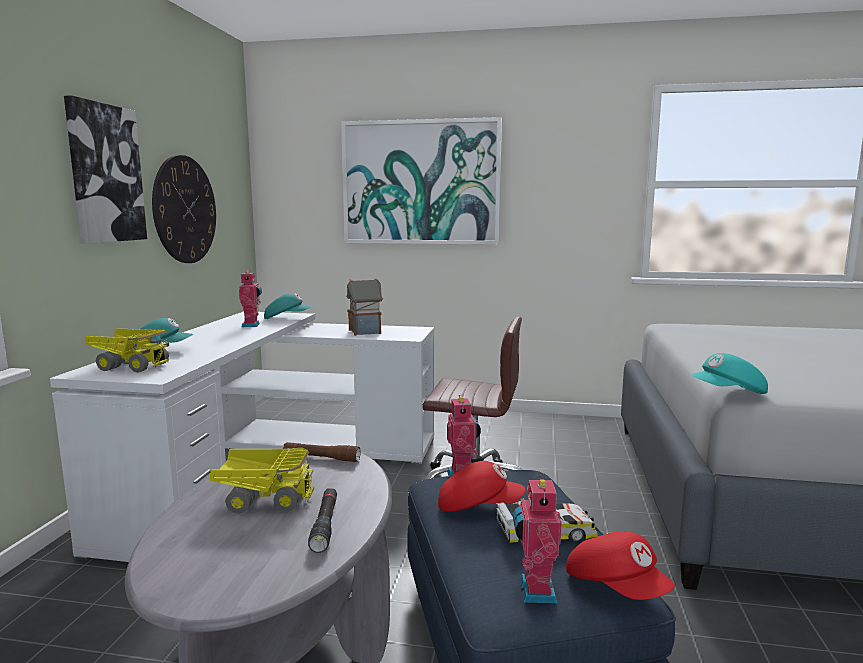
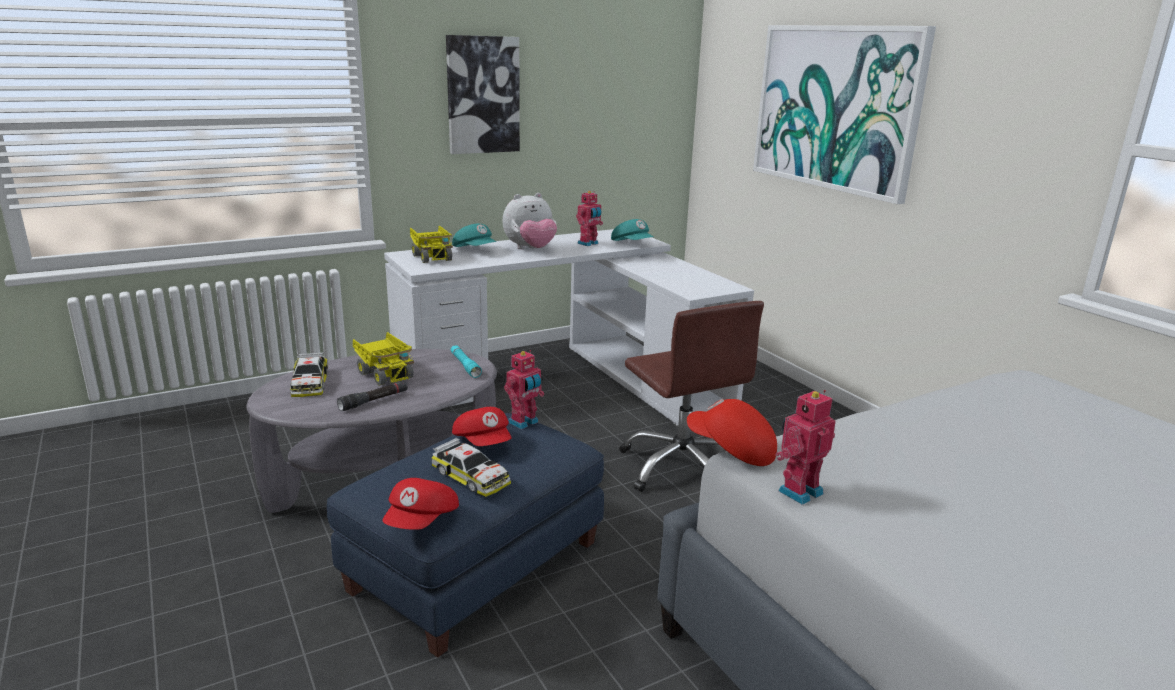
camera: 50 degrees right, 10 degrees up
(185, 210) = (580, 123): wall clock -> none
(198, 552) = (309, 383): none -> toy car
(215, 339) = (530, 249): none -> plush toy
(321, 458) = (465, 366): brown flashlight -> turquoise flashlight
(365, 332) = (677, 276): toy house -> none
(534, 591) = (387, 493): toy robot -> toy robot (798, 491)
(728, 394) = (730, 450): turquoise cap -> red cap

